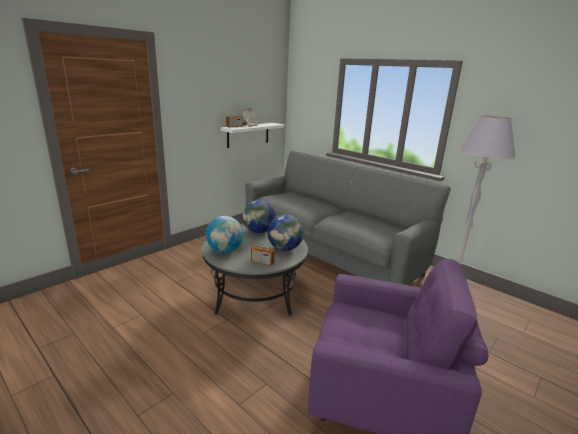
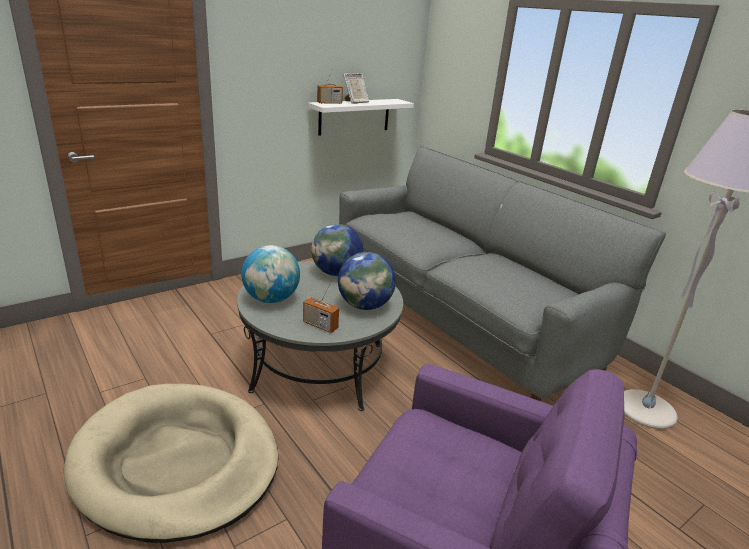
camera: 10 degrees right, 5 degrees up
(183, 362) = (177, 462): none -> beige dog bed

